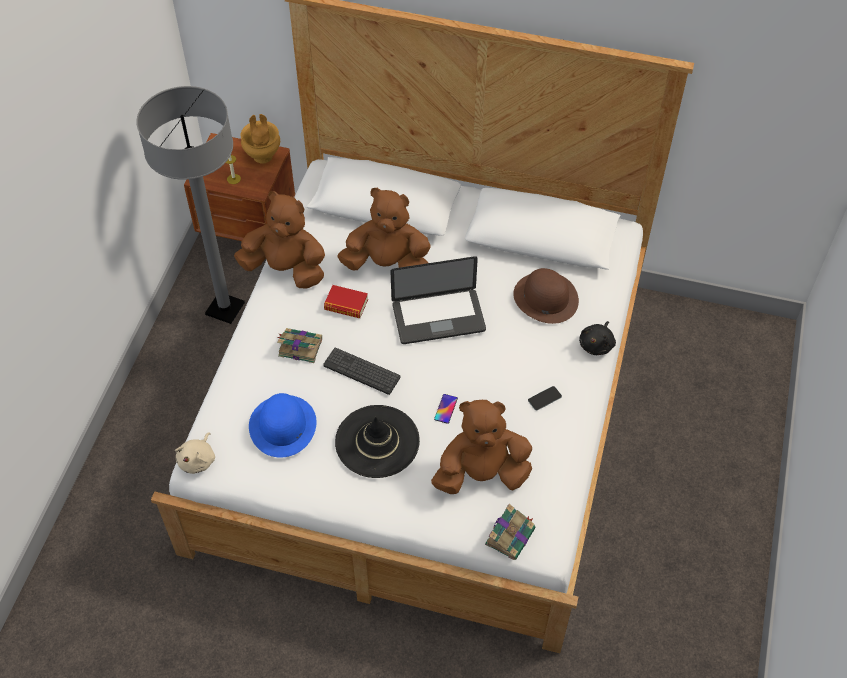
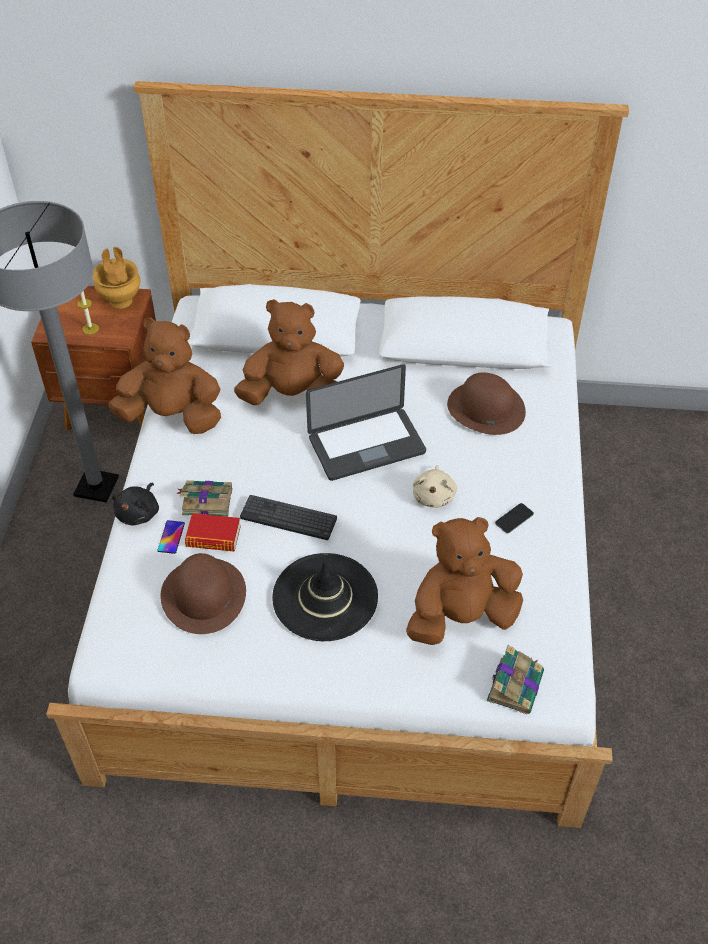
camera: 10 degrees left, 5 degrees down
(198, 460) = (102, 653): beige plush toy -> beige plush toy (434, 495)
(283, 426) = (204, 595): blue hat -> brown hat
(346, 305) = (253, 446): book -> book (213, 537)
(446, 409) = (399, 547): phone -> phone (171, 537)
(597, 344) = (558, 451): black plush toy -> black plush toy (139, 513)

